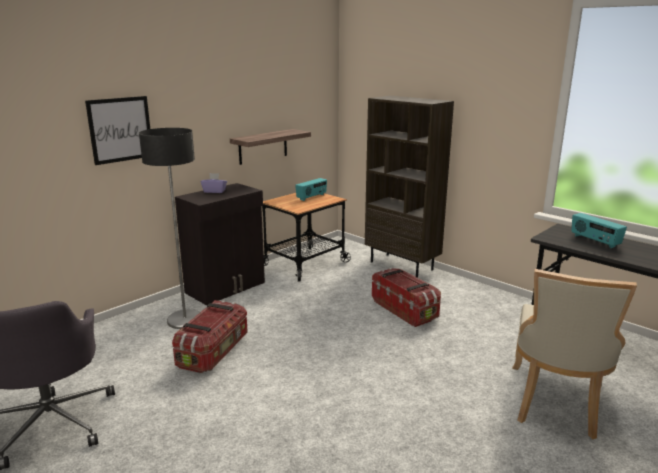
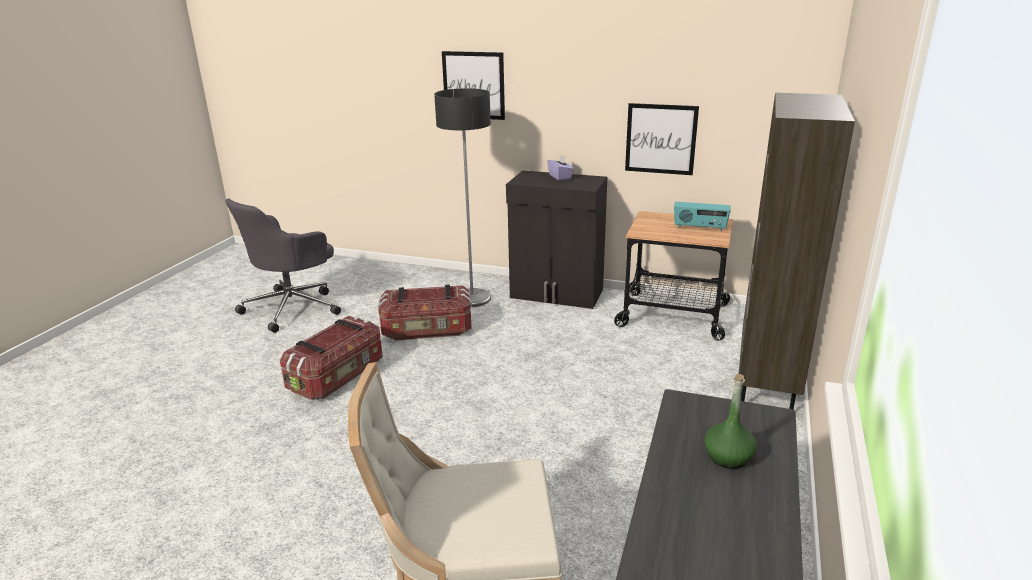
camera: 65 degrees right, 5 degrees up
(263, 146) = (661, 139): shelf -> picture
(405, 309) = (625, 418): storage box -> storage box (338, 376)
(594, 241) = (728, 457): radio -> green bottle

